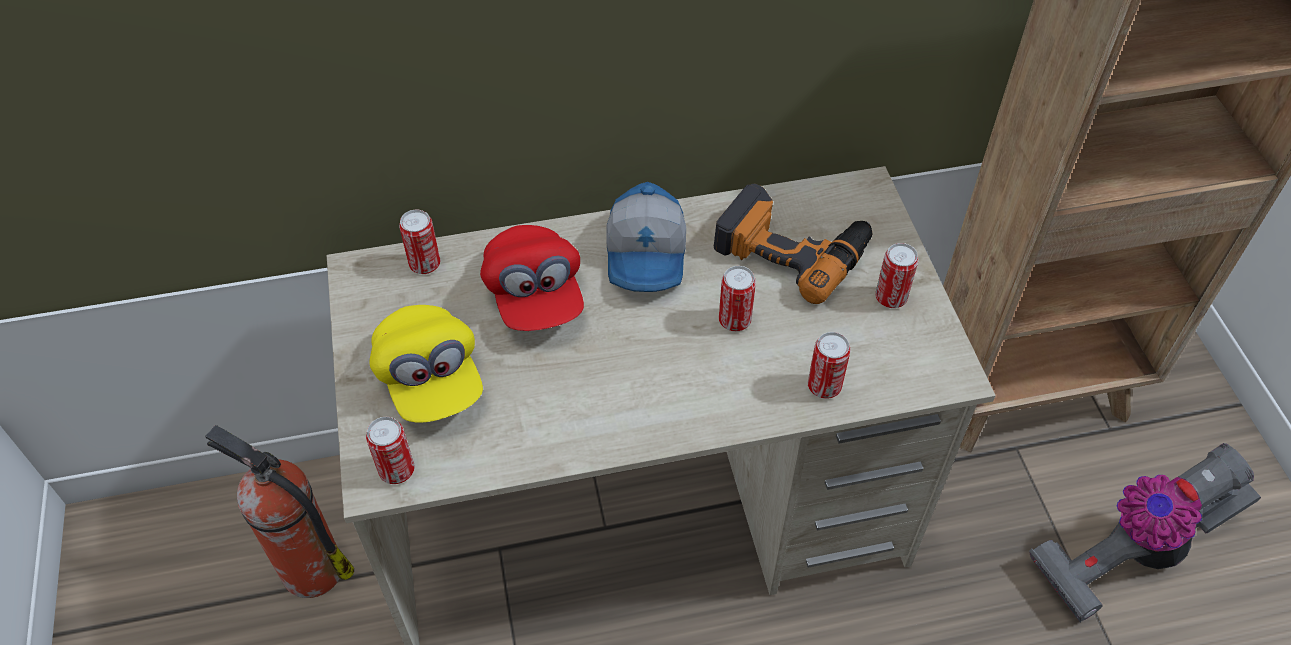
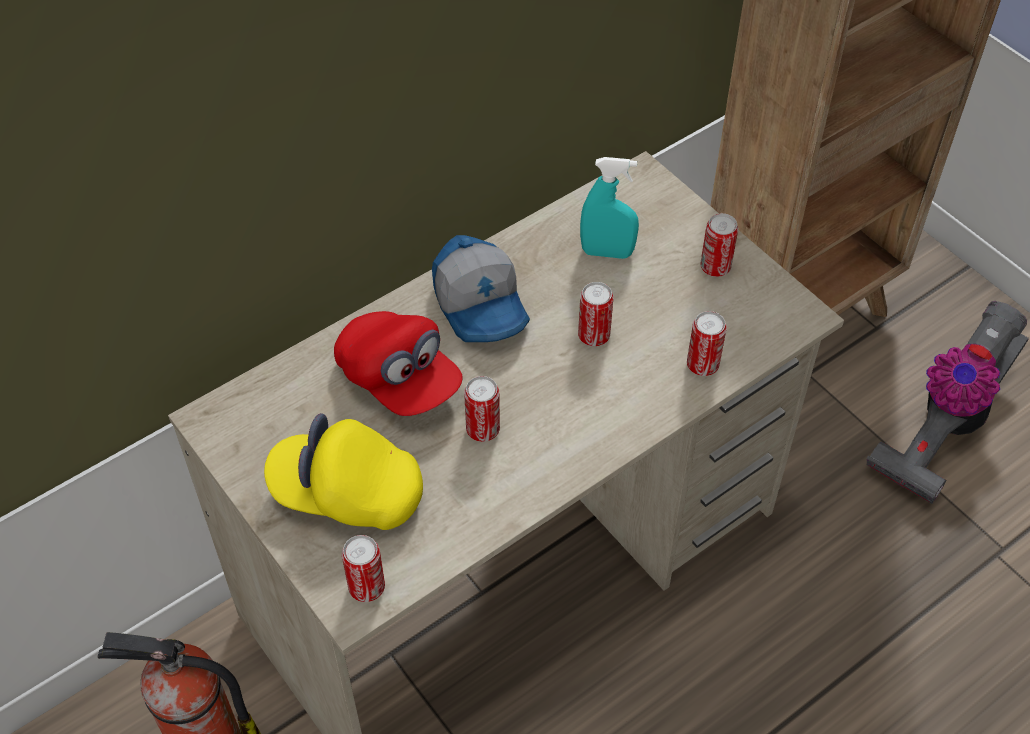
camera: 25 degrees left, 0 degrees up
(425, 264) = (274, 388): can -> can (483, 430)
(430, 379) = (347, 493): yellow cap -> yellow cap turned 150 degrees clockwise
(792, 247) = (607, 252): power drill -> turquoise spray bottle

